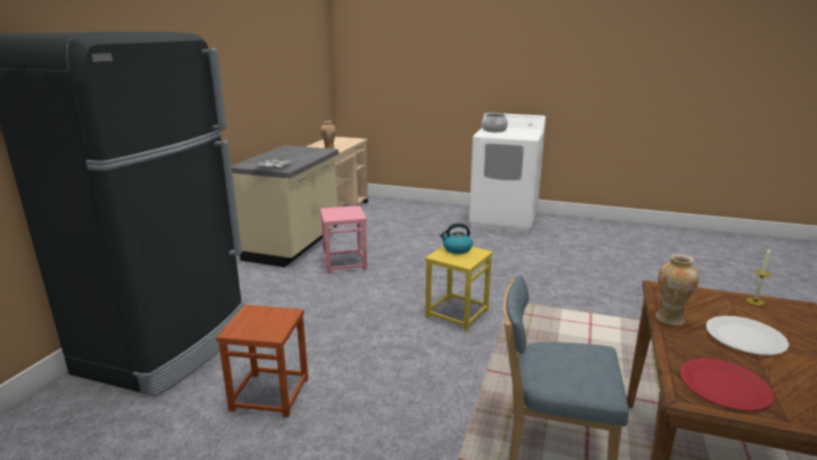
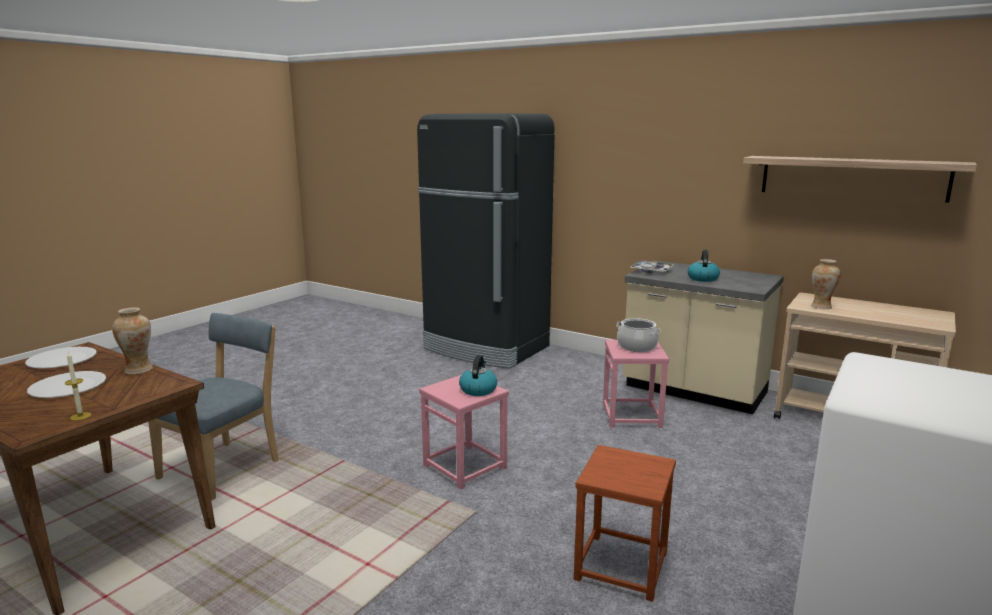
camera: 105 degrees right, 5 degrees down
(270, 394) = (397, 377): brown stool -> brown stool (622, 566)
(292, 71) = (852, 177): none -> shelf
(298, 157) = (702, 278): none -> kettle
(456, 313) = (465, 466): yellow stool -> pink stool
(494, 130) = (918, 373): cooking pot -> cooking pot (636, 347)
(724, 386) = (62, 360): red plate -> white plate

